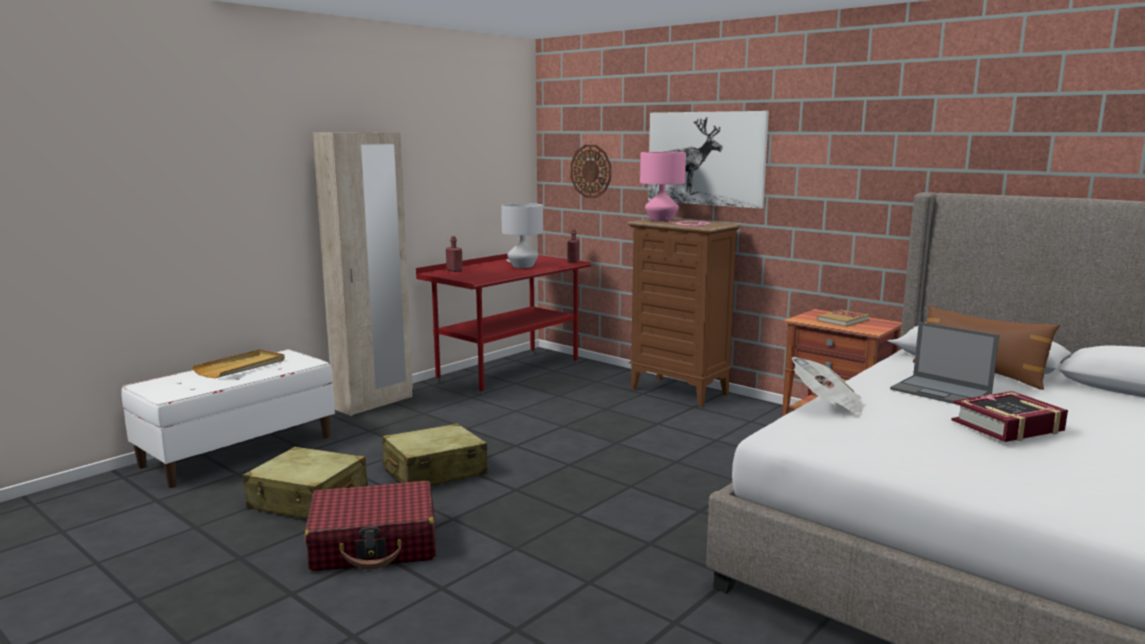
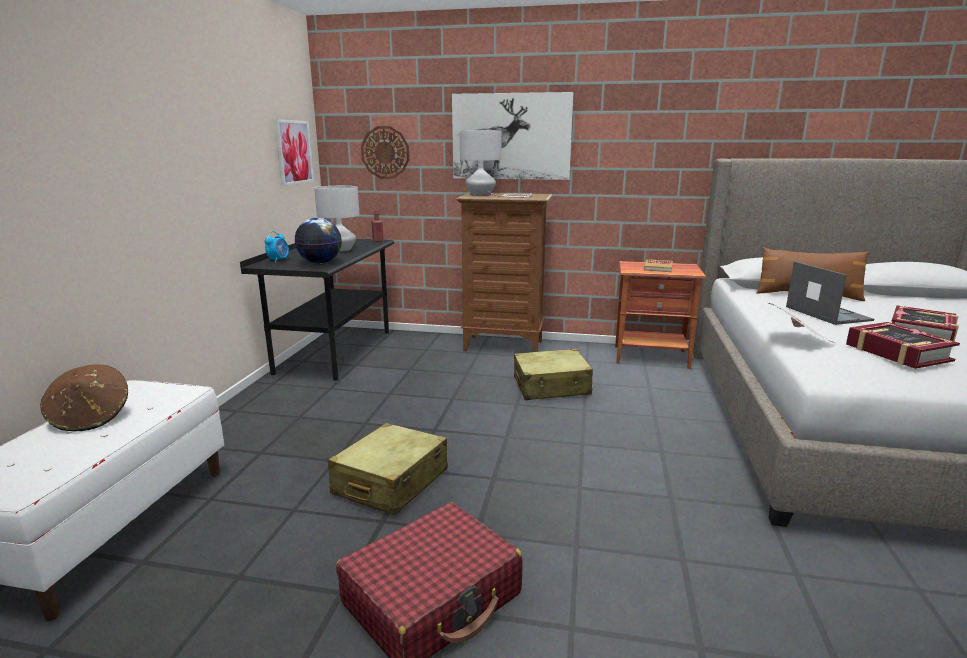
camera: 30 degrees left, 5 degrees up
(241, 367) = (91, 418): beige tray -> brown hat
(308, 500) = (285, 567): beige suitcase -> beige suitcase (551, 386)
(374, 403) = (228, 418): beige wardrobe -> none
(454, 270) = (278, 260): red bottle -> alarm clock
(482, 276) = (320, 263): none -> globe
(500, 169) = (294, 152): none -> picture
(508, 371) = (335, 354): red desk -> black desk
(673, 221) = (494, 195): pink table lamp -> grey table lamp
(905, 433) = (897, 353): none -> book
(942, 391) = (826, 313): laptop -> laptop turned 120 degrees counterclockwise

